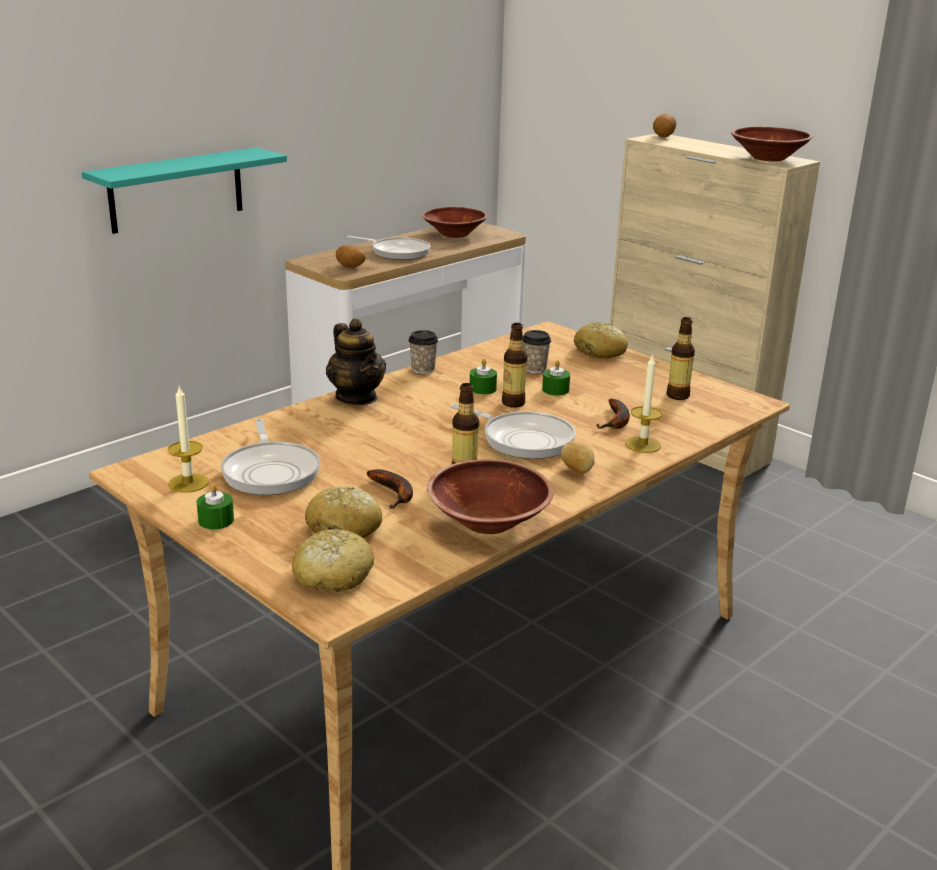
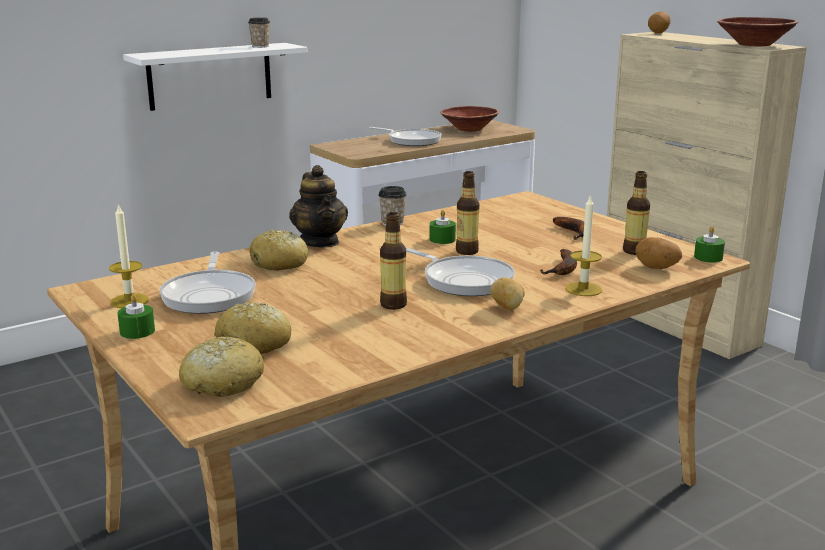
camera: 10 degrees right, 5 degrees down
(176, 190) = (210, 76): turquoise shelf -> white shelf
(350, 267) = (364, 150): potato -> potato (656, 268)
(395, 493) = (317, 318): banana -> banana (575, 233)
(488, 522) = (398, 346): brown bowl -> none
(534, 369) = (499, 226): cup -> cup (260, 46)
(555, 390) = (513, 242): green candle -> green candle (708, 257)
(600, 352) = (569, 215): bread -> bread (279, 263)

